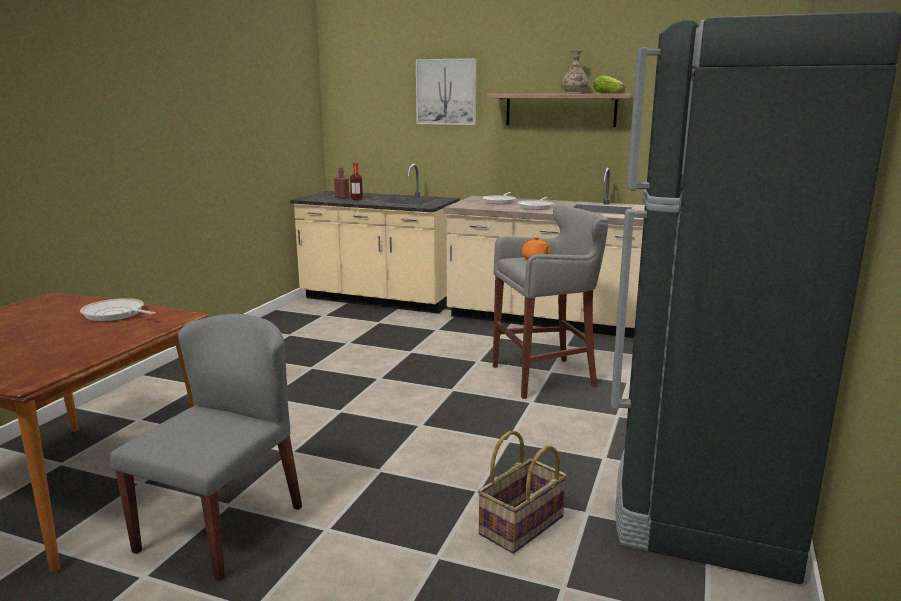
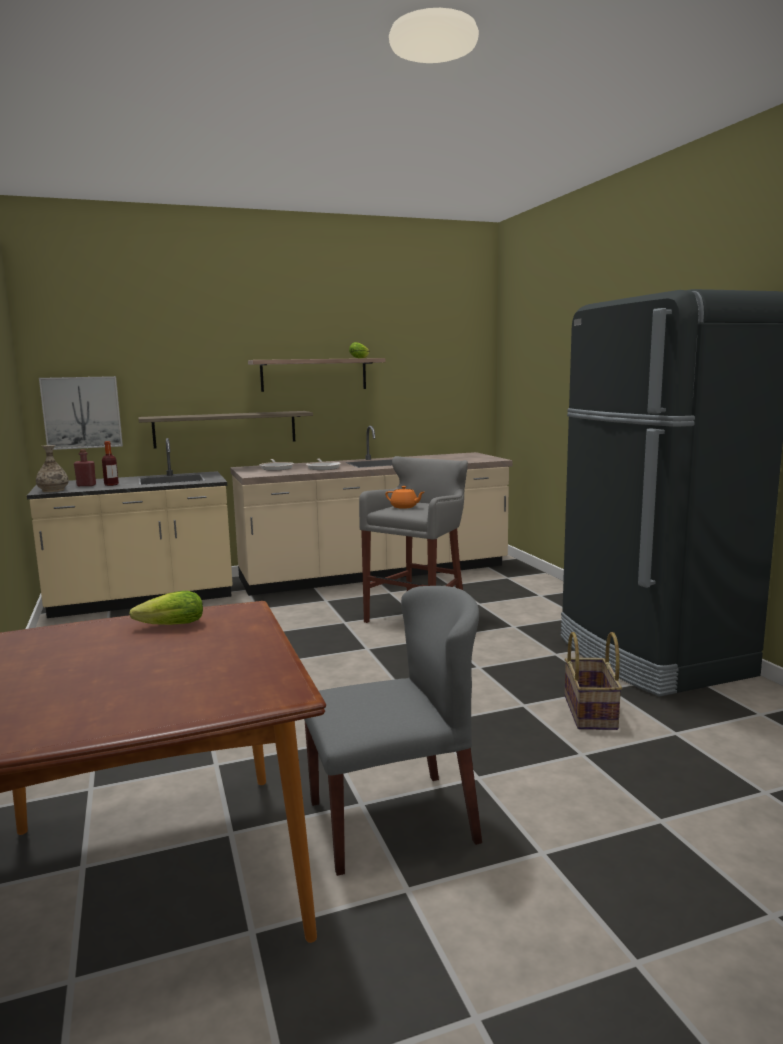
camera: 40 degrees left, 5 degrees down
(115, 314) = (167, 626): frying pan -> lettuce
(221, 527) = (393, 821): grey chair -> grey chair turned 90 degrees clockwise
(446, 92) = (190, 359): picture -> picture (82, 412)
(471, 159) = (225, 429): none -> shelf
(574, 93) = (333, 358): vase -> vase (53, 490)

